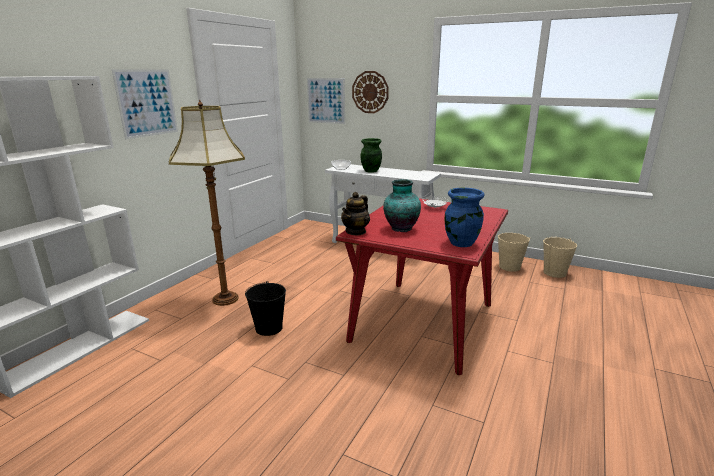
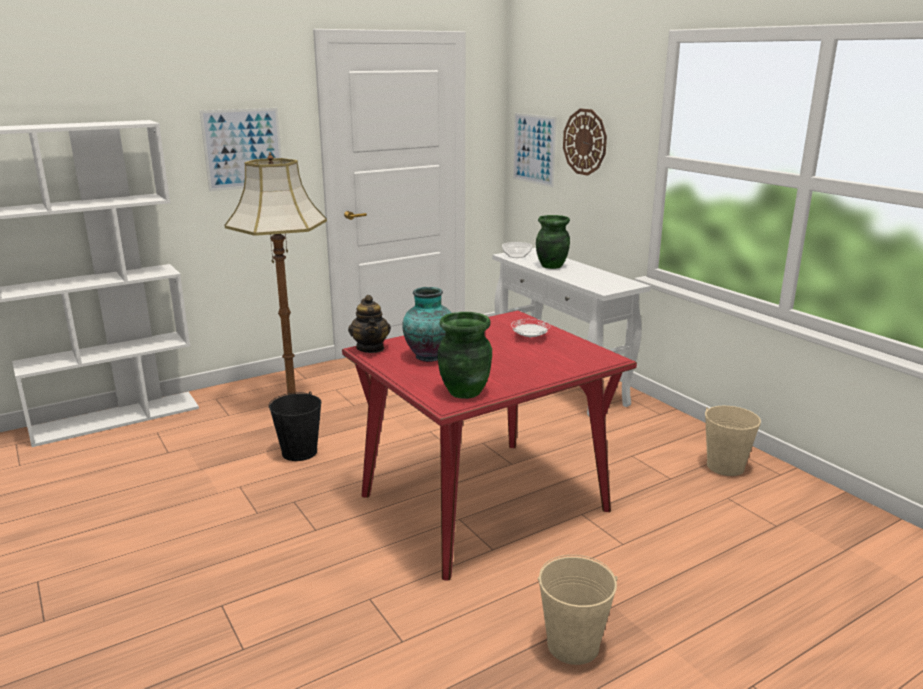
camera: 30 degrees right, 0 degrees up
(356, 231) = (370, 348): teapot -> teapot turned 75 degrees counterclockwise
(461, 243) = (464, 392): blue vase -> green vase
(555, 273) = (796, 497): beige bucket -> beige bucket (573, 645)

